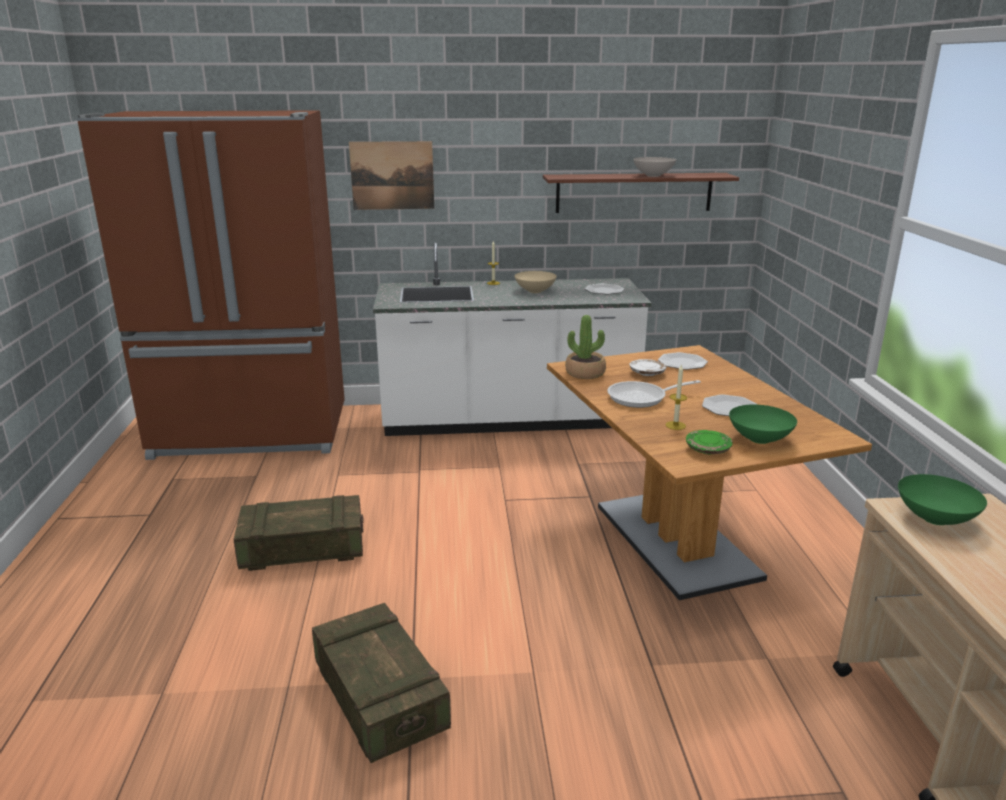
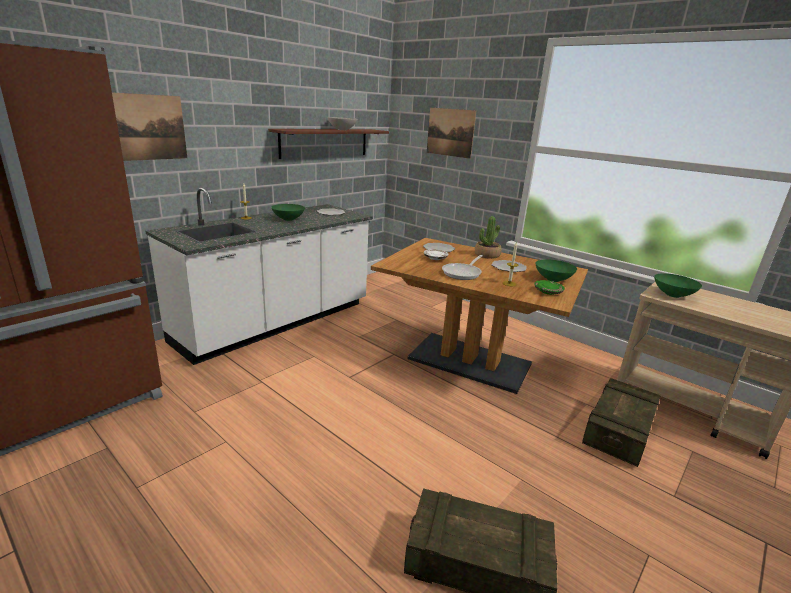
camera: 45 degrees left, 0 degrees up
(303, 550) = (252, 489): crate -> crate (618, 432)
(534, 291) = (288, 219): beige bowl -> green bowl
(585, 373) = (405, 266): potted plant -> potted plant (487, 255)
(819, 183) = (450, 132): none -> picture

